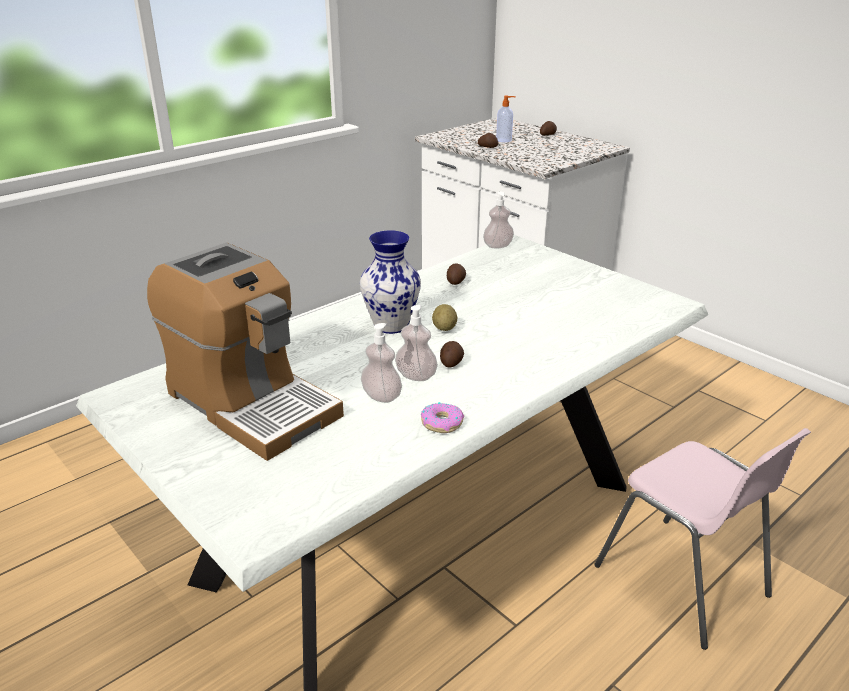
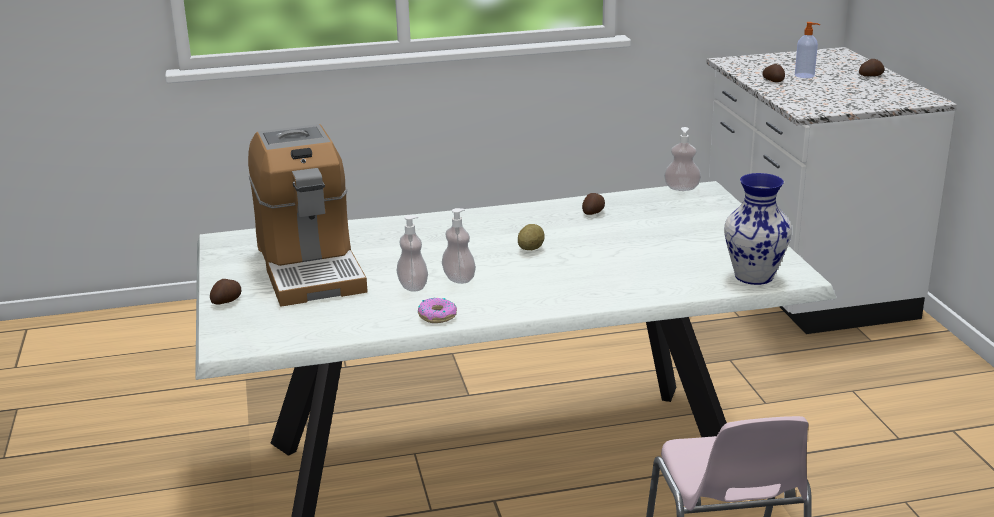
camera: 30 degrees right, 5 degrees down
(390, 325) = (486, 236): vase -> vase (753, 276)
(452, 362) = (503, 276): potato -> potato (227, 301)

